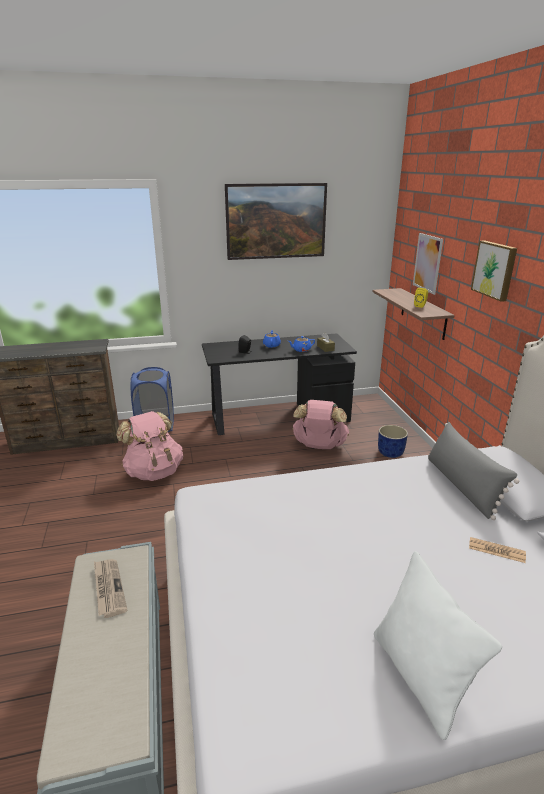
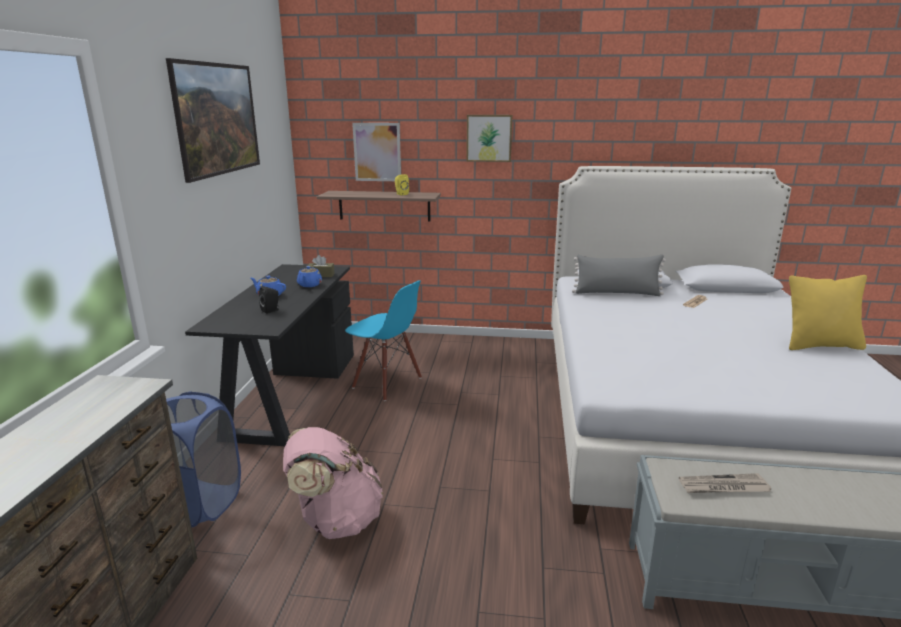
camera: 70 degrees left, 5 degrees down
(319, 446) = (387, 383): pink backpack -> blue chair
(391, 453) = (432, 352): blue planter -> none
(420, 677) = (820, 345): white pillow -> yellow pillow

